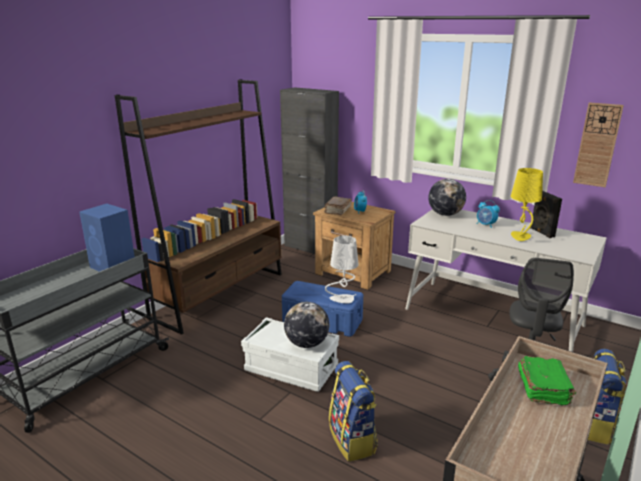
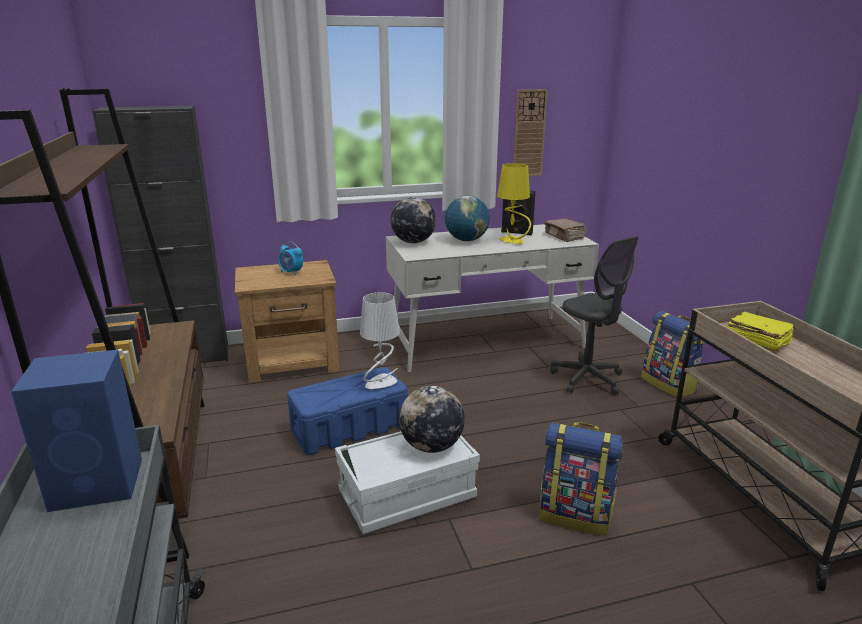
camera: 50 degrees left, 0 degrees up
(337, 211) = (262, 280): brown book -> brown book (564, 236)
(485, 225) = (466, 240): alarm clock -> globe
(543, 388) = (756, 340): green book -> yellow book

